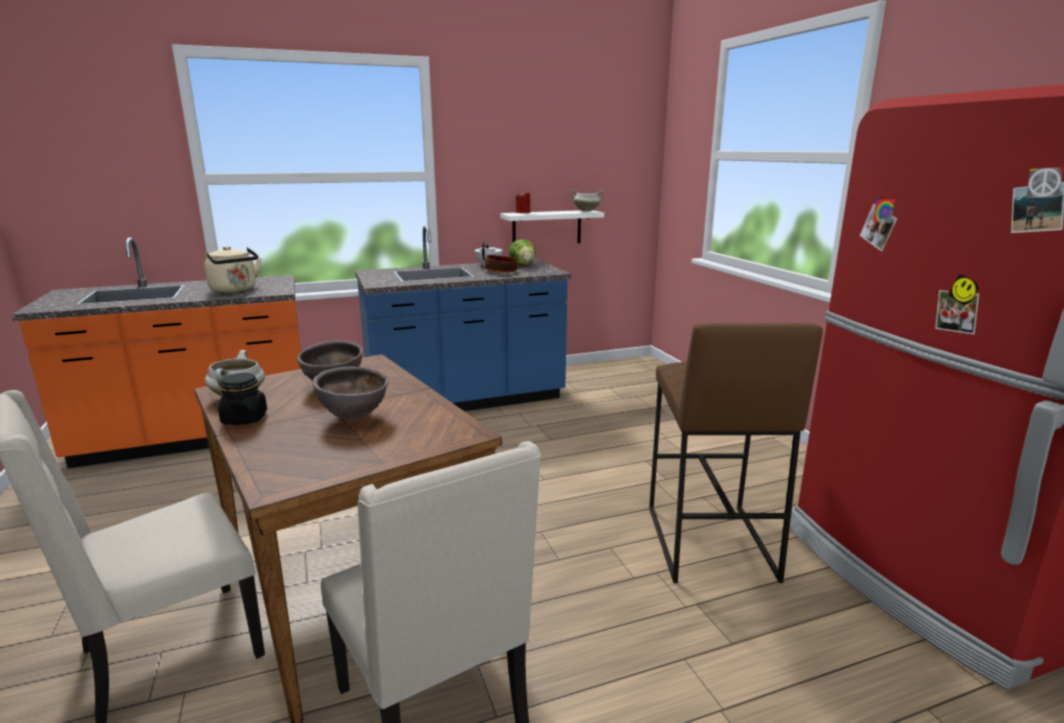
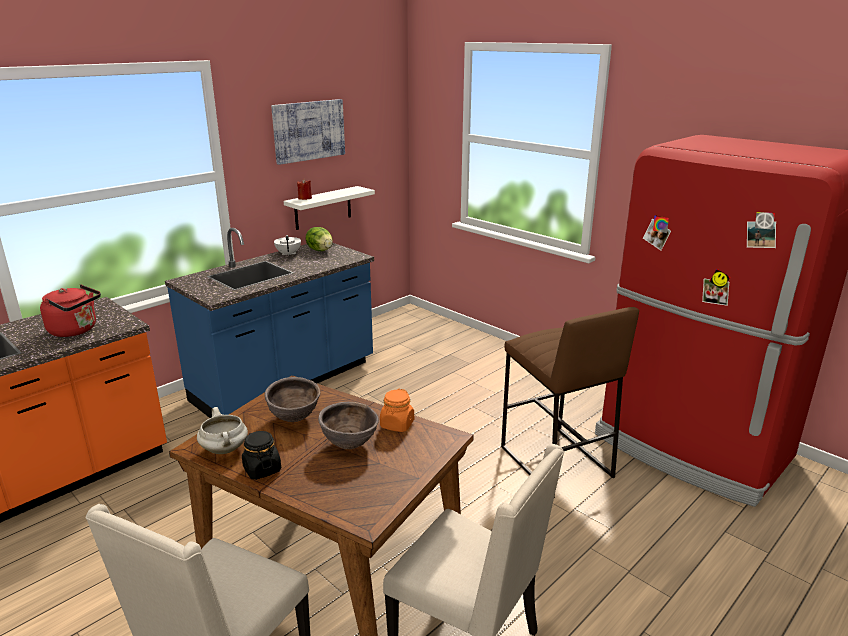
camera: 25 degrees left, 5 degrees up
(235, 290) = (76, 330): beige kettle -> red kettle
(427, 411) = (397, 424): none -> orange jar
(501, 271) = (311, 262): bowl -> none
(536, 141) = (309, 130): none -> picture
(587, 211) = (357, 189): white cooking pot -> none

